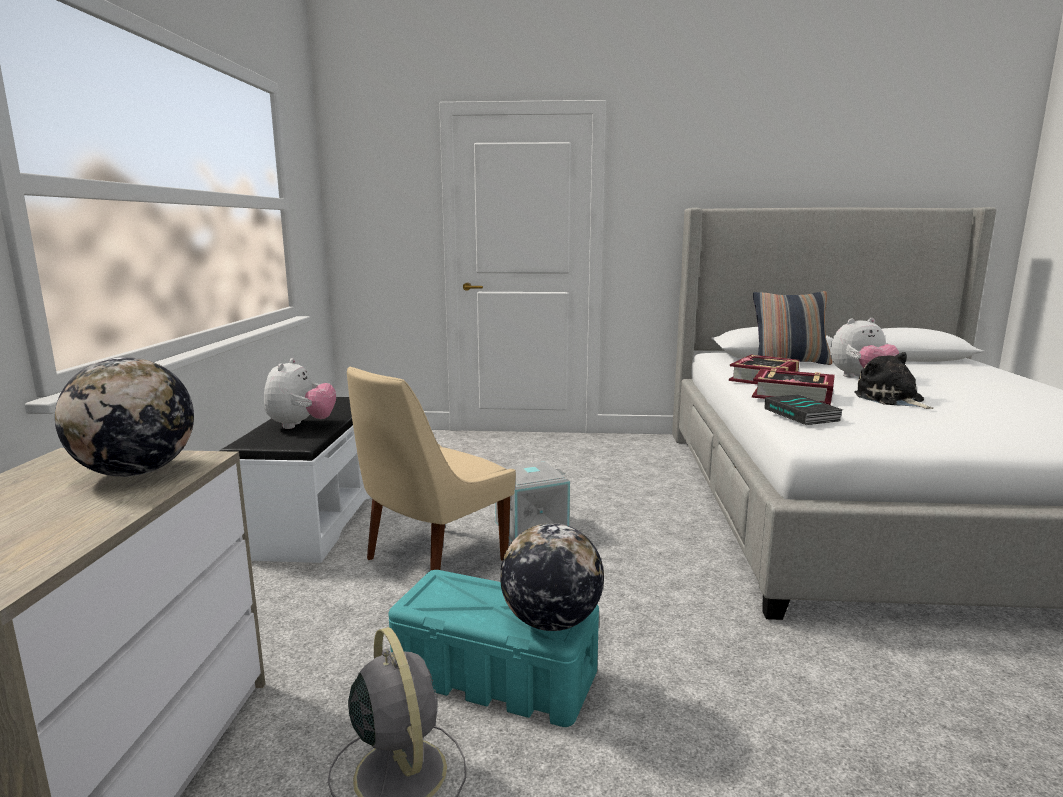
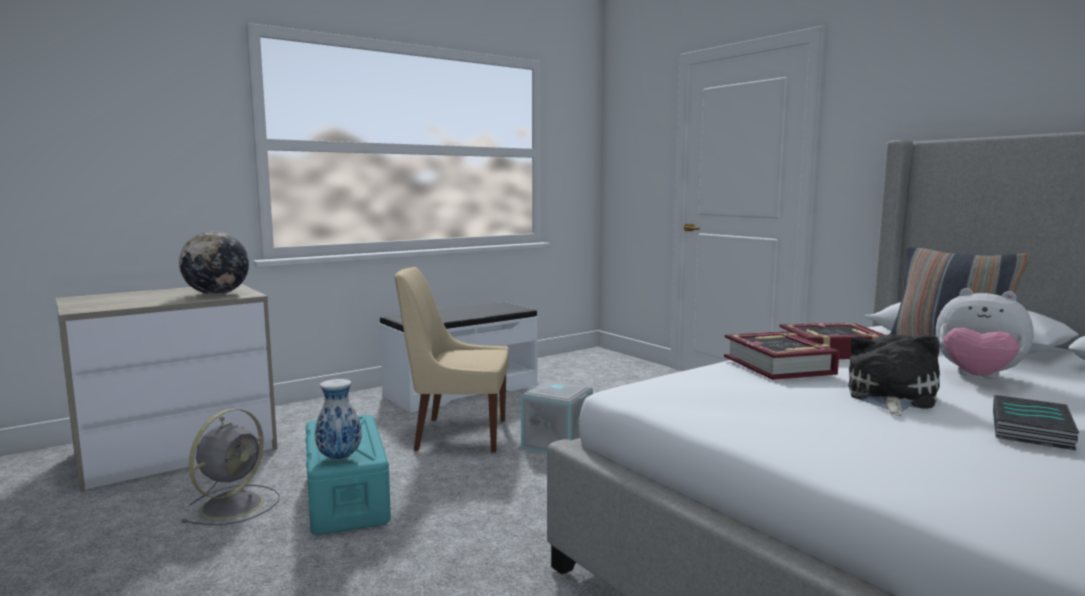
camera: 50 degrees right, 5 degrees down
(301, 425) = (446, 315): plush toy -> none
(551, 622) = (339, 457): globe -> vase
(802, 415) = (698, 376): book -> book (1033, 430)

